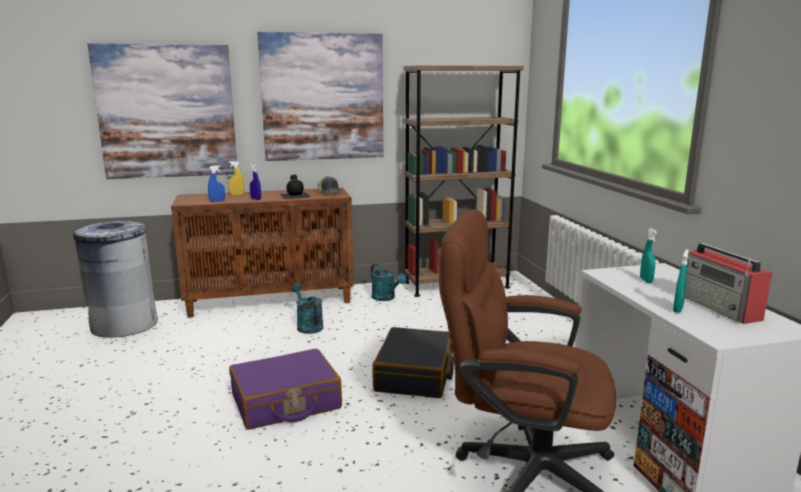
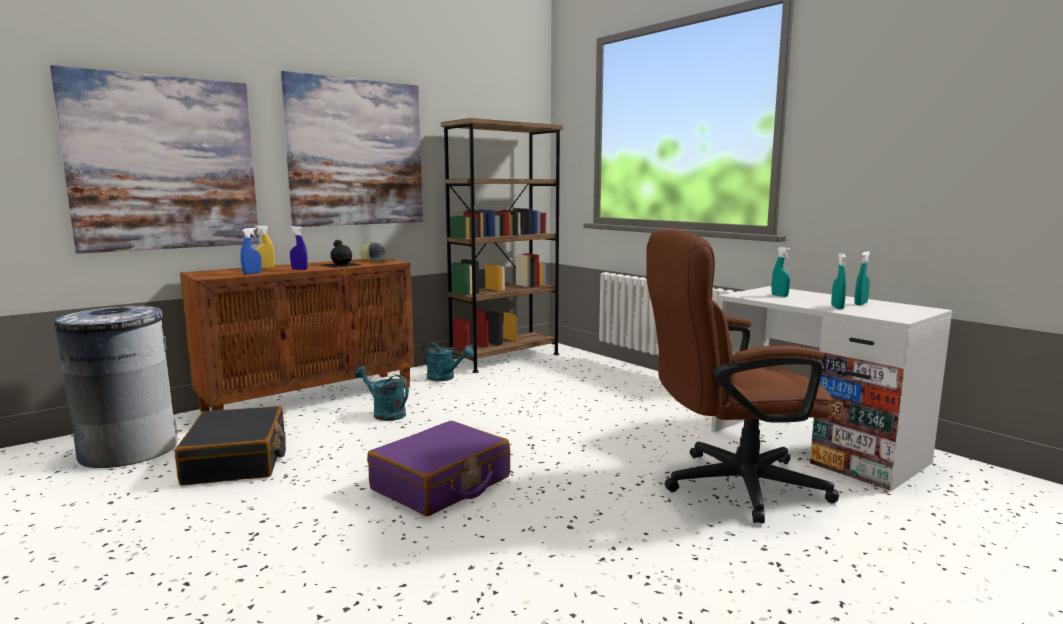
camera: 25 degrees left, 5 degrees down
(415, 375) = (551, 435): black suitcase -> black suitcase (237, 460)
(719, 307) = (860, 304): radio -> turquoise spray bottle

